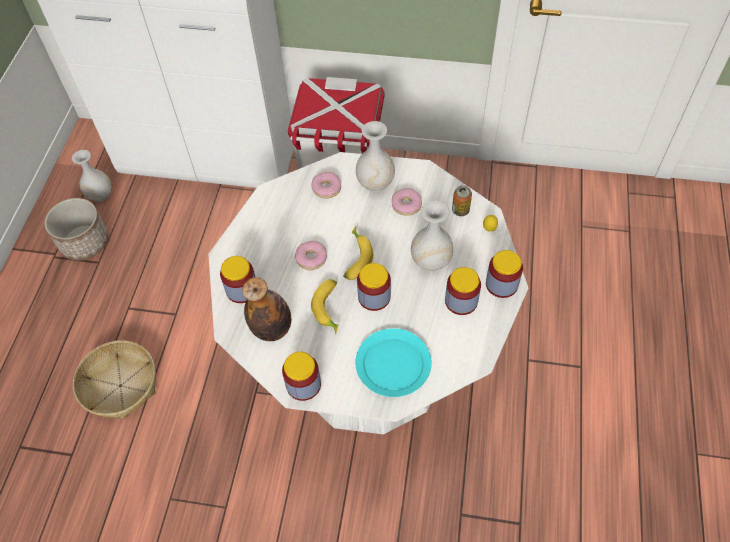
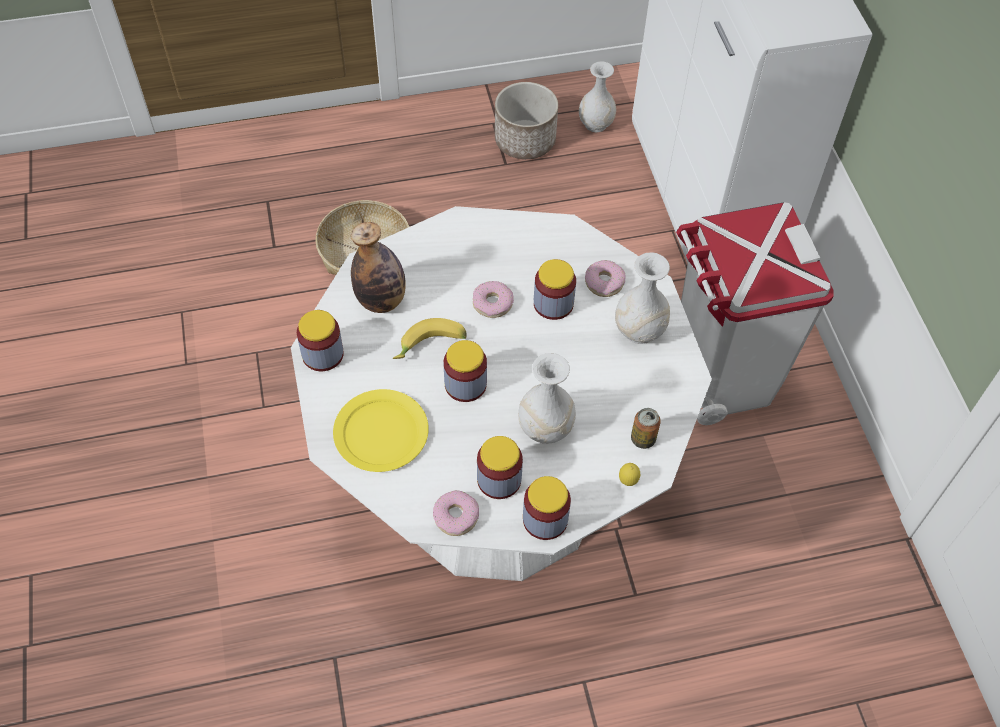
camera: 65 degrees right, 0 degrees up
(242, 289) = (421, 254): jar -> jar (553, 304)
(355, 258) = (512, 347): banana -> none
(393, 363) = (382, 433): turquoise plate -> yellow plate
(406, 205) = (621, 375): donut -> donut (456, 516)

